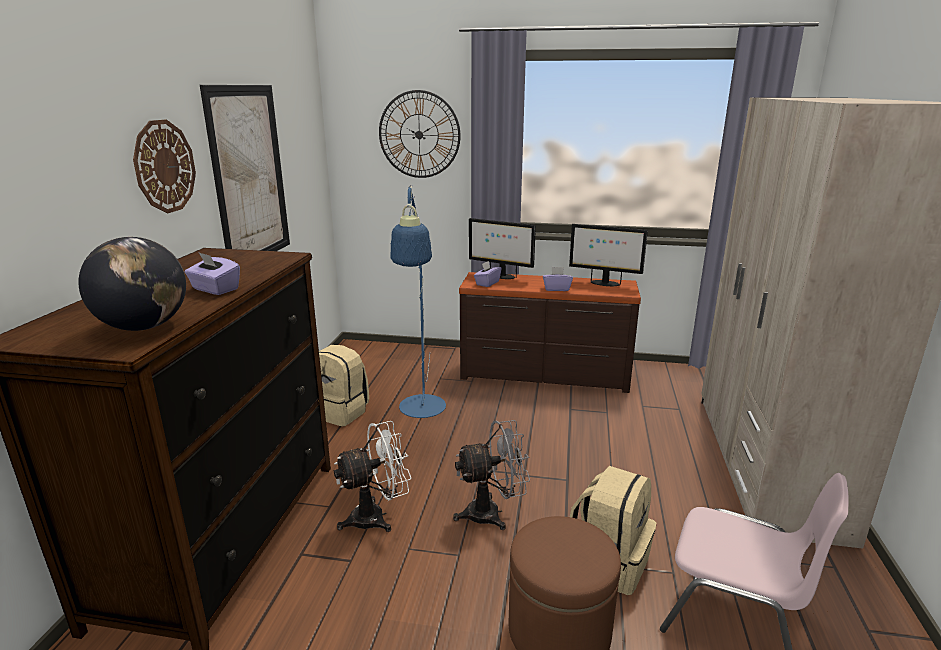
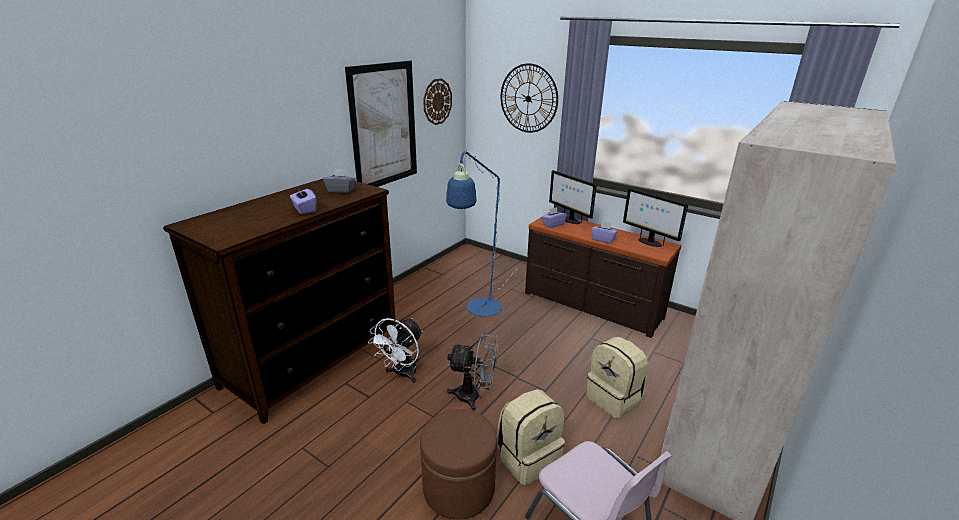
camera: 25 degrees right, 5 degrees up
(144, 327) = (244, 229): globe -> none
(164, 166) = (310, 122): wall clock -> wall clock (437, 101)
(241, 261) = (341, 190): none -> grey tissue box
(341, 412) = (428, 297): beige backpack -> beige backpack (614, 399)
(376, 516) = (402, 374): white fan -> white fan turned 120 degrees clockwise

